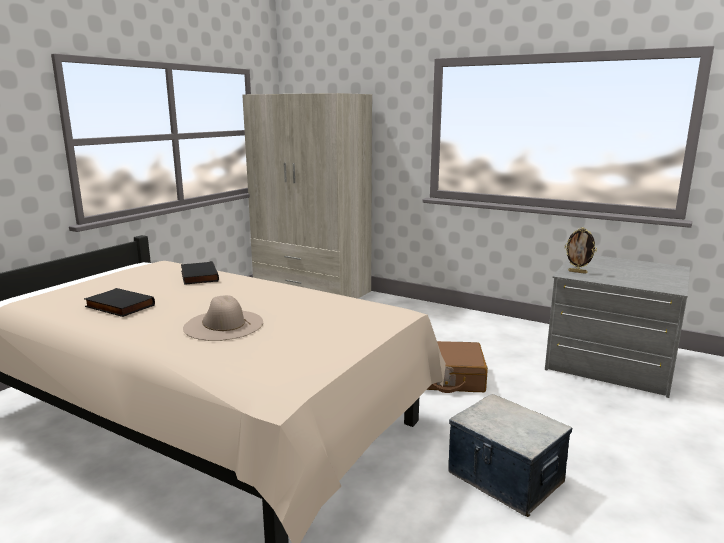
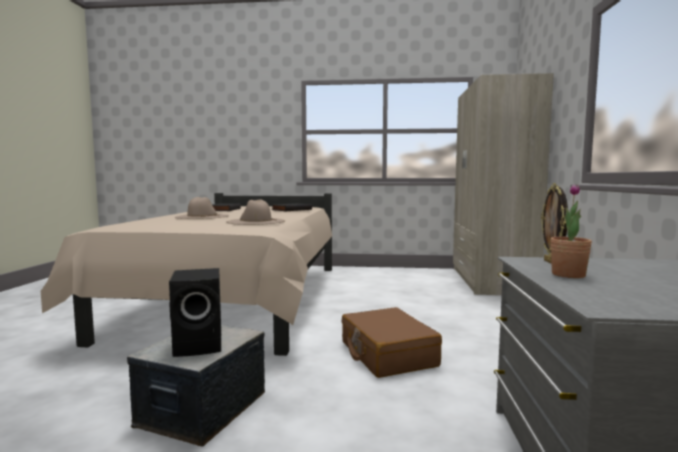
camera: 65 degrees right, 10 degrees down
(330, 305) = (255, 221): none -> beige hat
(518, 422) = (201, 345): none -> black speaker
(610, 277) = (568, 275): none -> potted plant

